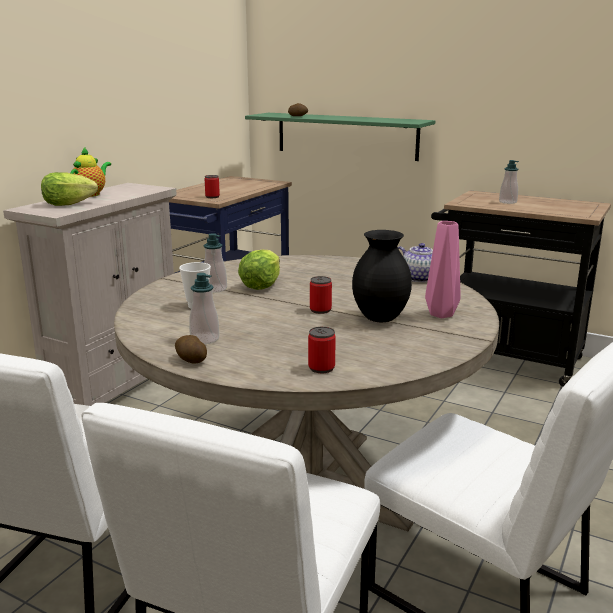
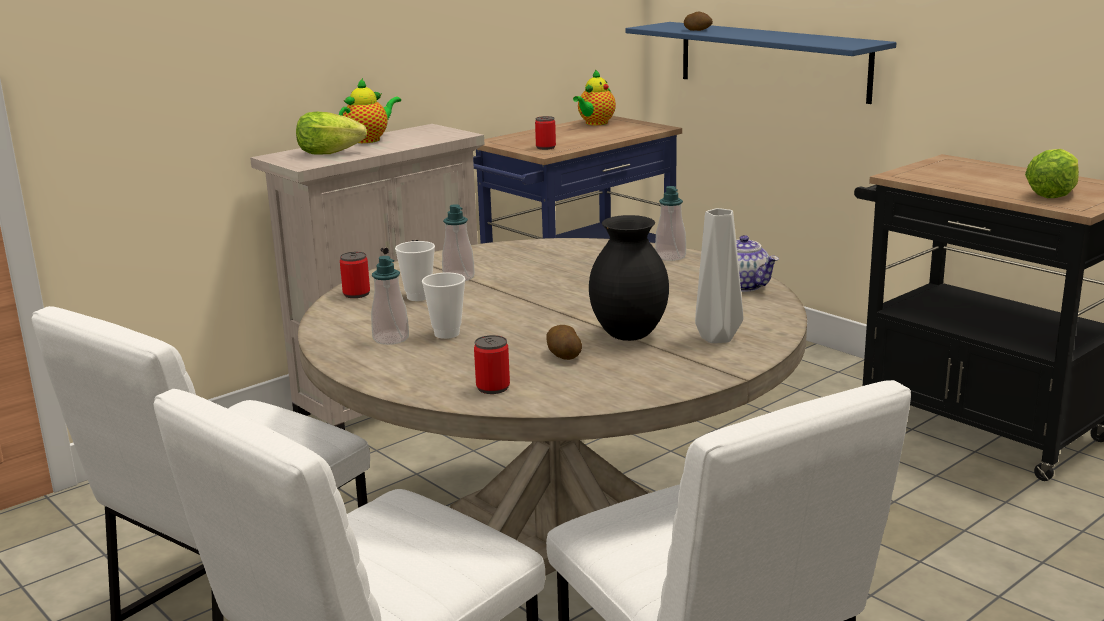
camera: 20 degrees right, 0 degrees up
(190, 360) = (354, 361): potato -> potato (563, 355)
(230, 181) = (595, 123): none -> teapot
(245, 331) = (447, 334): none -> cup
(261, 285) = (520, 277): lettuce -> lettuce (1052, 194)
(320, 310) = (563, 317): can -> can (356, 294)
(346, 136) = (772, 60): green shelf -> blue shelf
(443, 314) = (719, 338): pink vase -> grey vase
(508, 202) = (978, 177): soap dispenser -> soap dispenser (670, 257)

